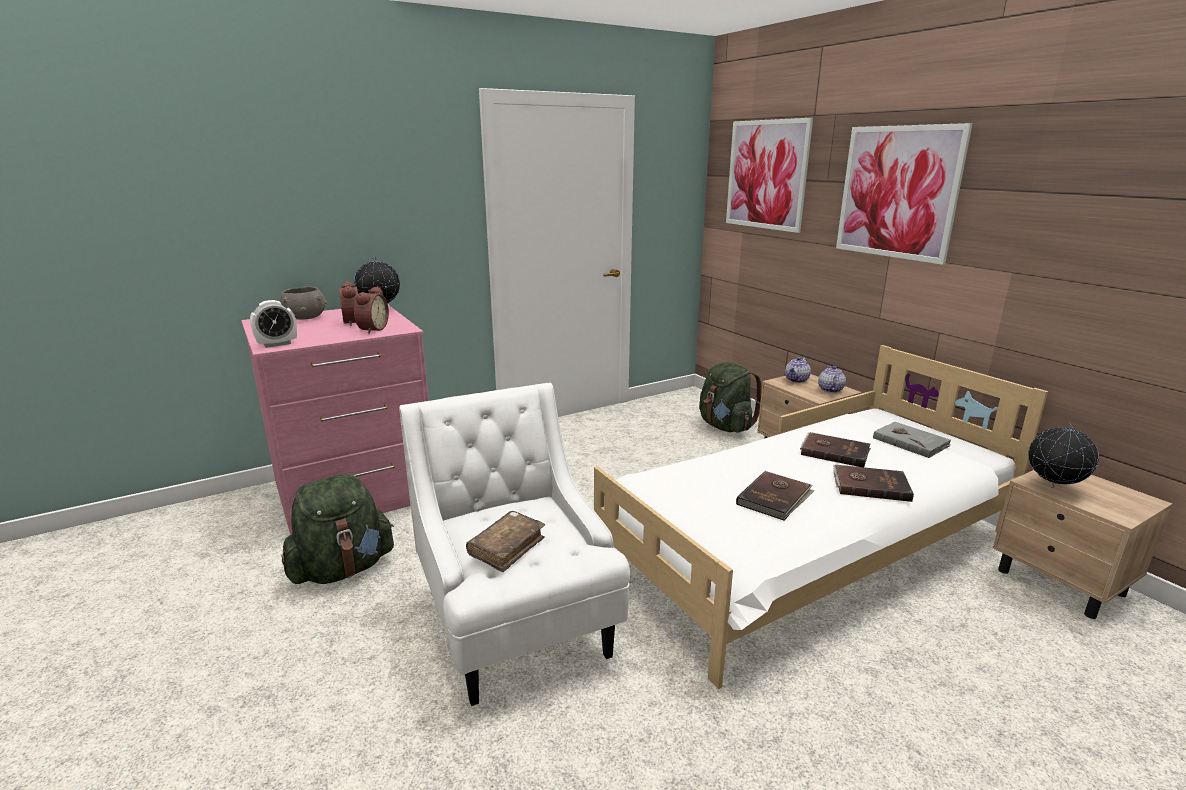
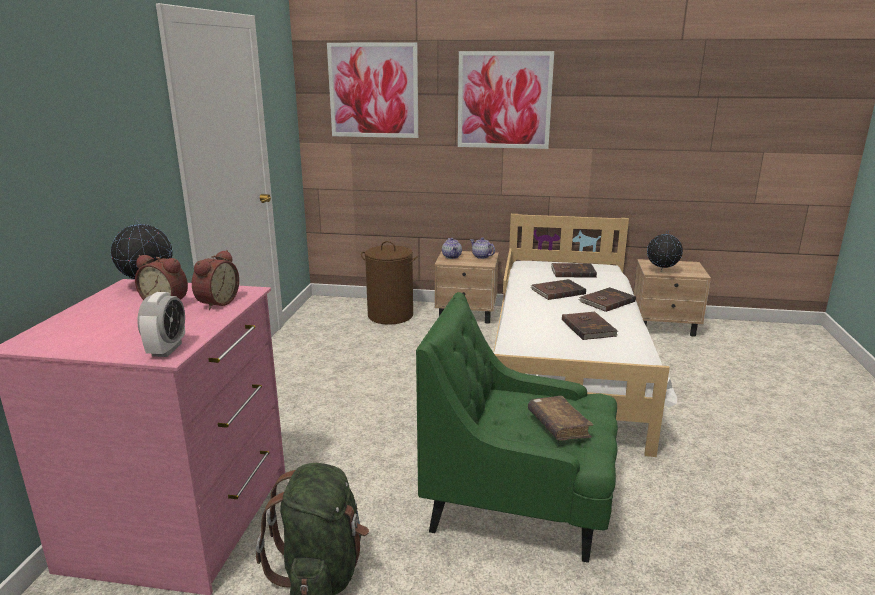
camera: 50 degrees left, 0 degrees up
(305, 317) = (79, 319): grey bowl -> none
(371, 329) = (216, 303): alarm clock -> alarm clock turned 60 degrees clockwise
(517, 625) = (519, 505): white armchair -> green armchair
(725, 427) = (390, 315): green backpack -> brown laundry basket
(910, 441) = (572, 272): grey book -> brown book

